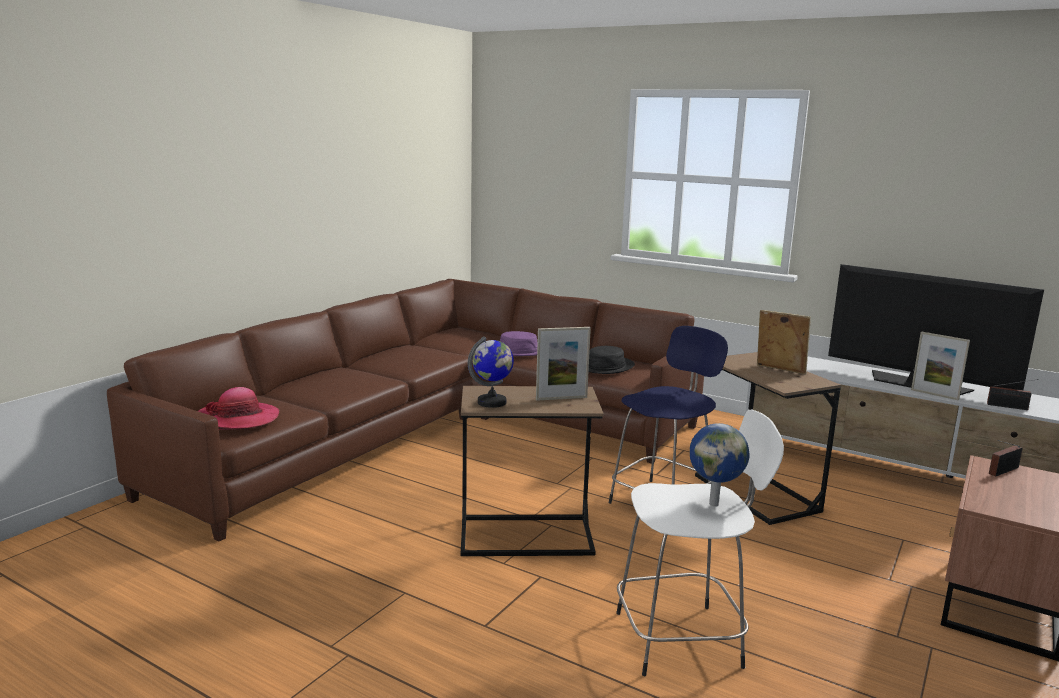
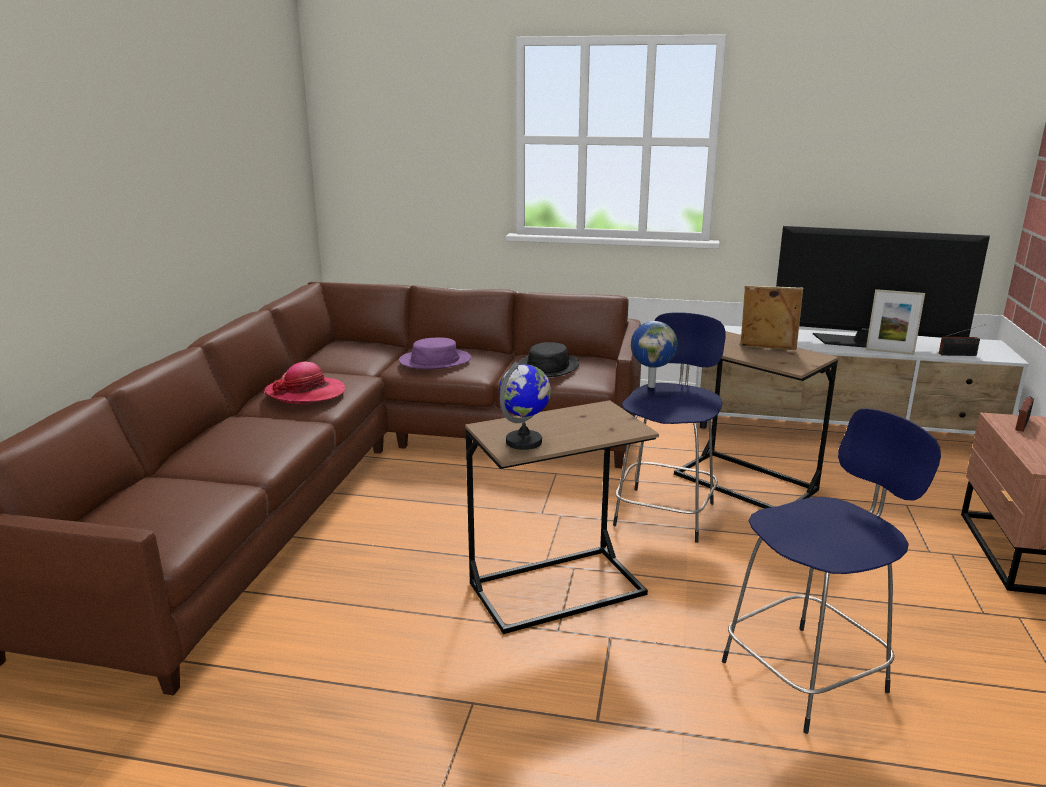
camera: 20 degrees left, 5 degrees up
(238, 418) = (154, 519): hat -> hat (306, 393)
(561, 398) = (594, 422): picture frame -> none
(682, 639) = (808, 674): white stool -> blue stool
(714, 503) = (846, 522): globe -> globe (651, 386)

